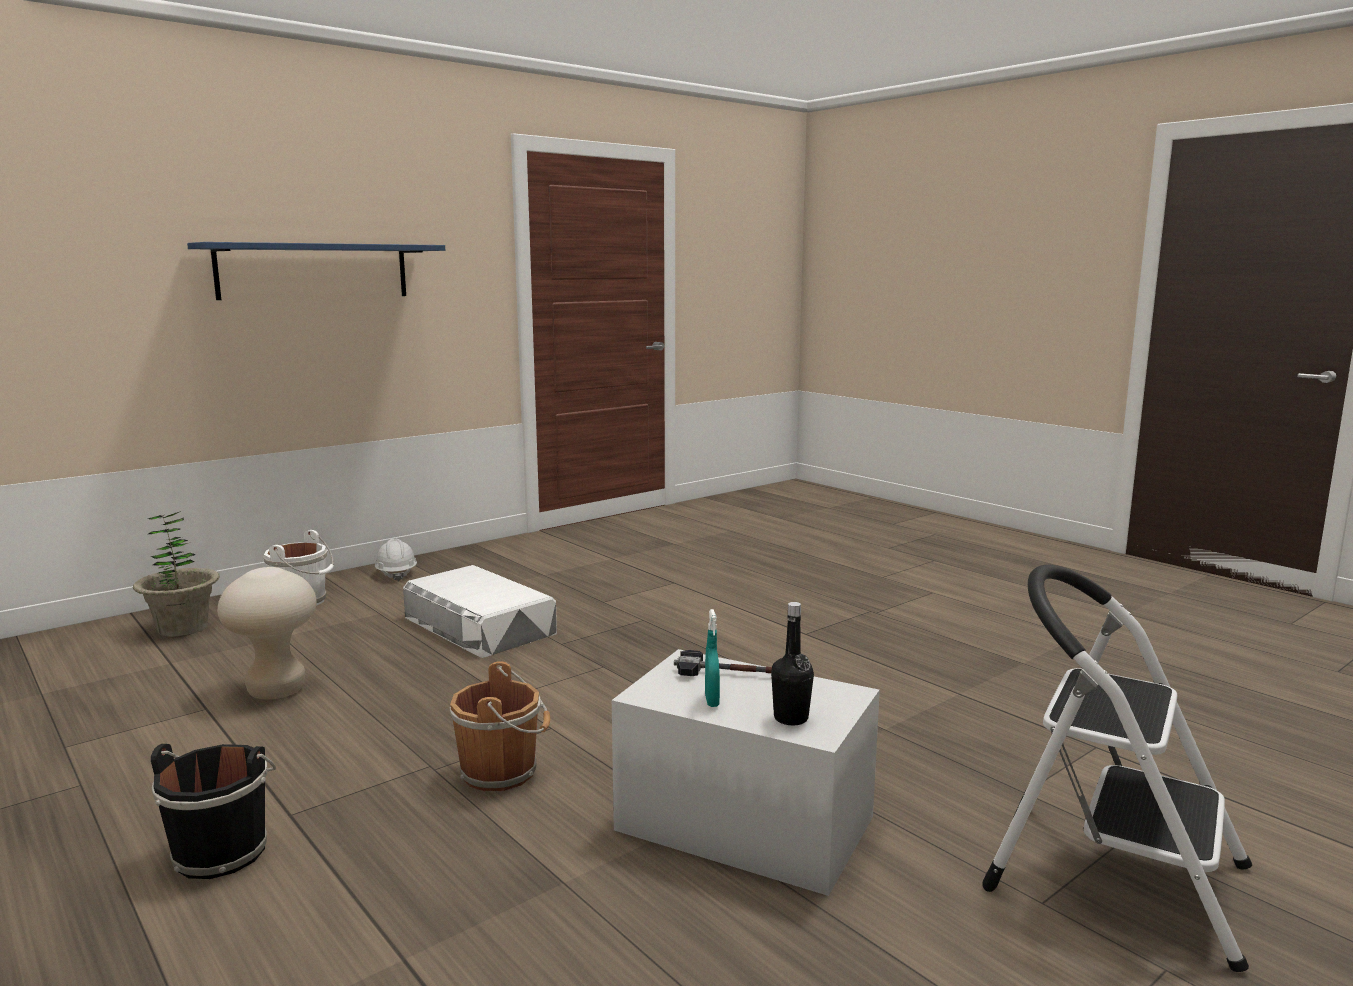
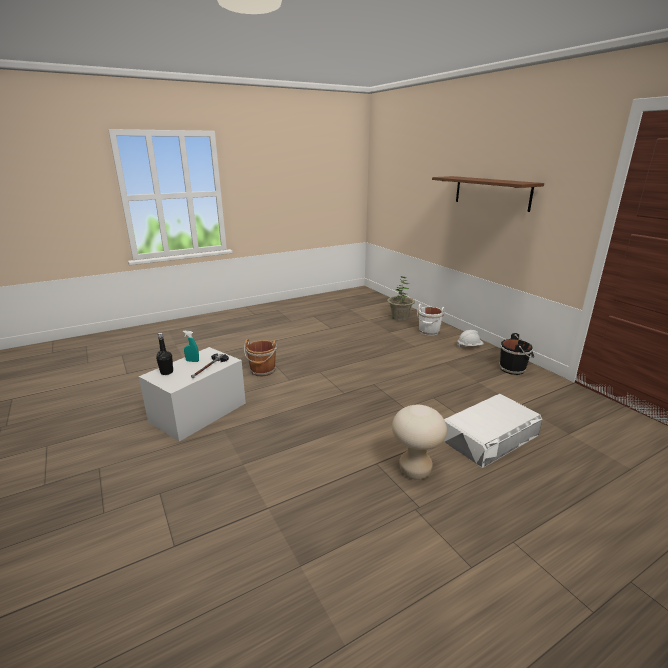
camera: 100 degrees right, 10 degrees up
(222, 850) = (246, 338): black bucket -> black bucket (513, 369)
(276, 690) = (340, 335): beige stool -> beige stool (415, 470)
(314, 271) = (491, 192): blue shelf -> brown shelf
(478, 625) = (398, 366): white storage box -> white storage box (489, 436)
(1107, 875) = (92, 493): step ladder -> none

